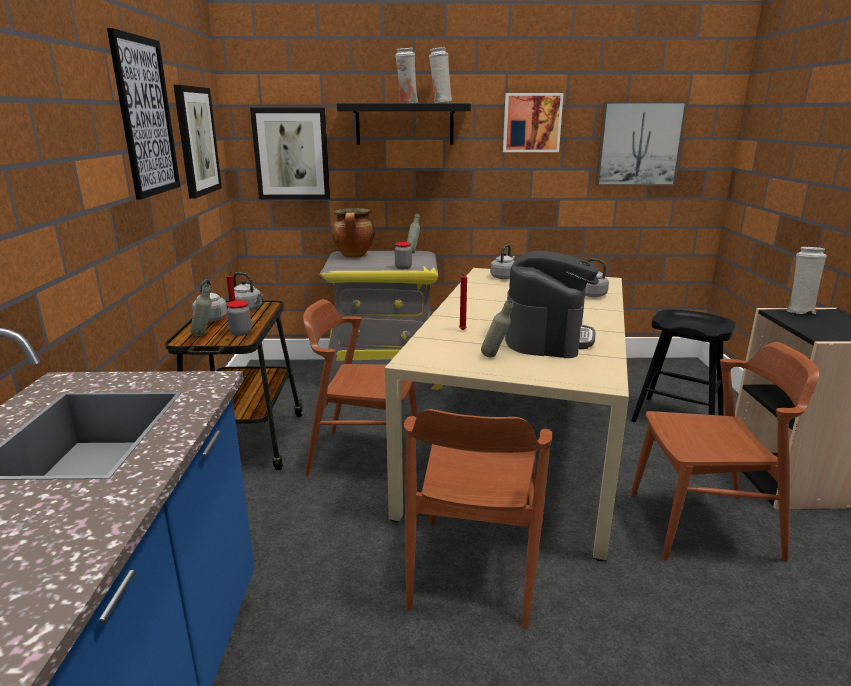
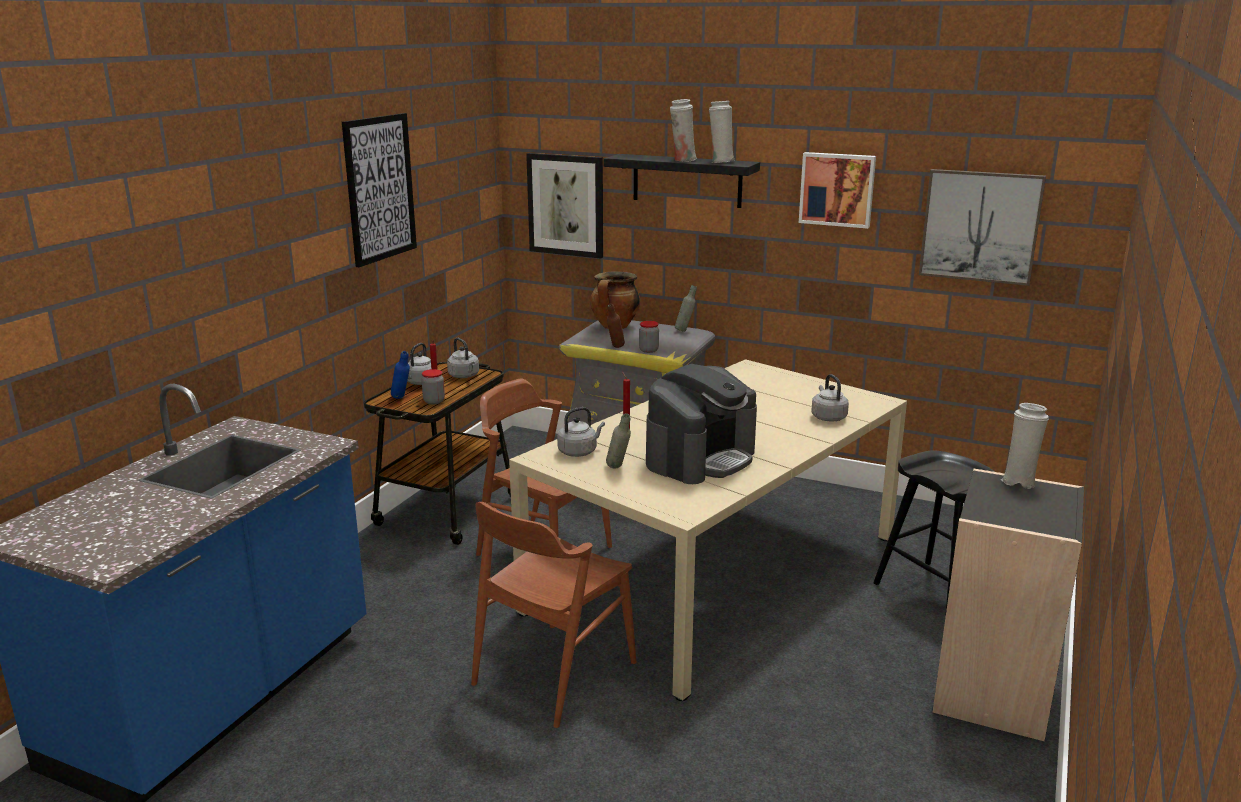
camera: 25 degrees right, 0 degrees up
(196, 141) = (452, 196): picture -> none
(204, 335) = (402, 398): grey bottle -> blue bottle
(374, 269) = (615, 348): none -> brown bottle
(504, 277) = (761, 378): grey kettle -> grey kettle (579, 451)
(704, 525) = (825, 703): brown chair -> none

